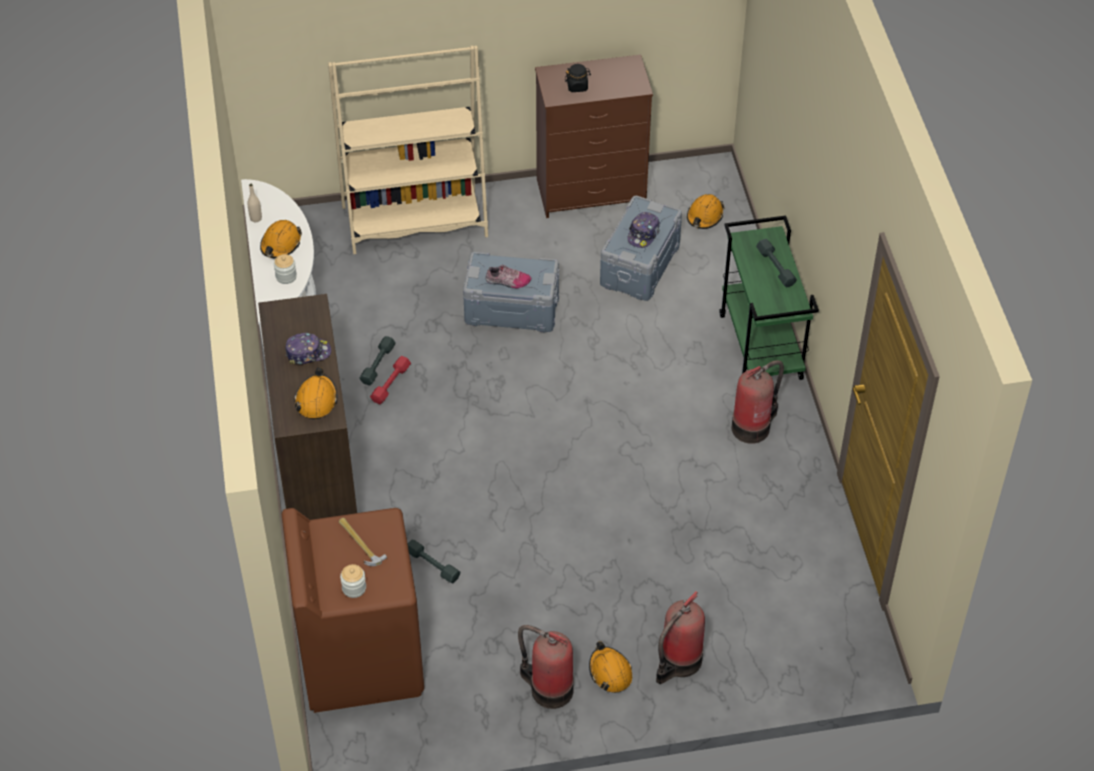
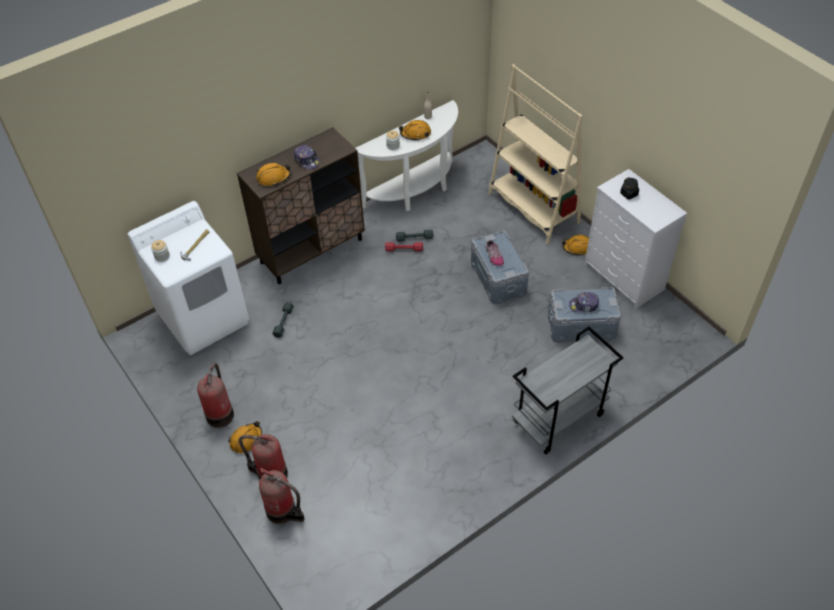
camera: 65 degrees right, 0 degrees up
(360, 657) = (204, 317): brown washing machine -> white washing machine
(592, 191) = (624, 277): brown dresser -> white dresser
(704, 216) = (651, 343): orange hard hat -> orange hard hat (577, 248)
(753, 426) = (485, 441): fire extinguisher -> fire extinguisher (283, 511)
(761, 347) = (558, 419): green cart -> grey cart
(776, 267) = (576, 372): grey dumbbell -> none

